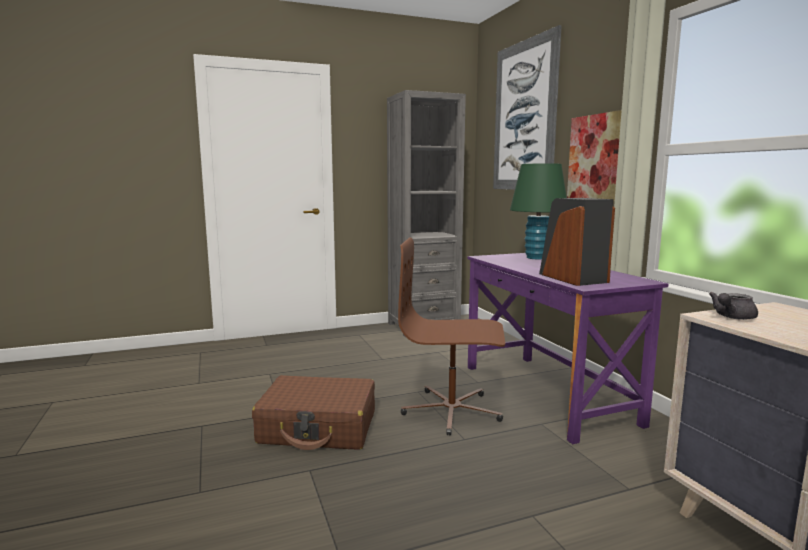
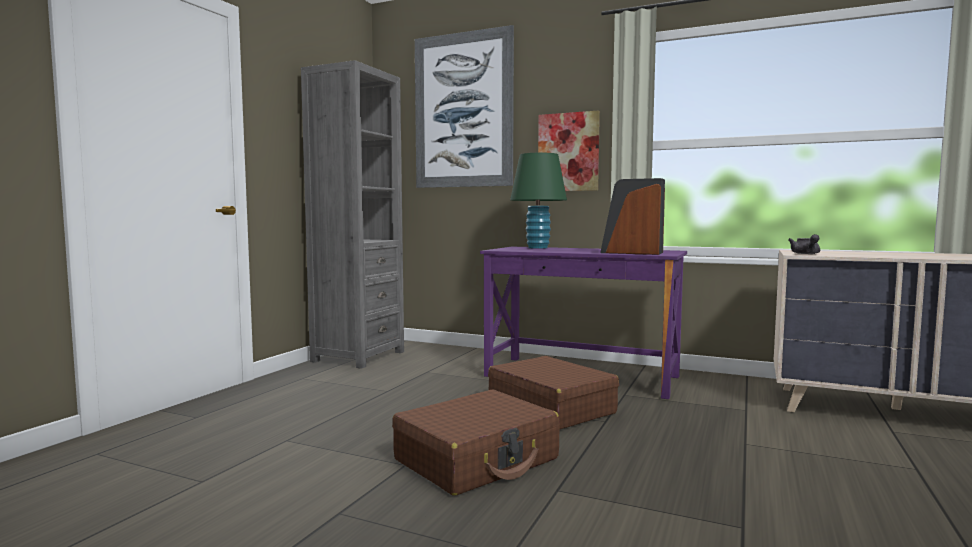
camera: 45 degrees left, 5 degrees down
(452, 411) = (551, 408): brown office chair -> brown suitcase

